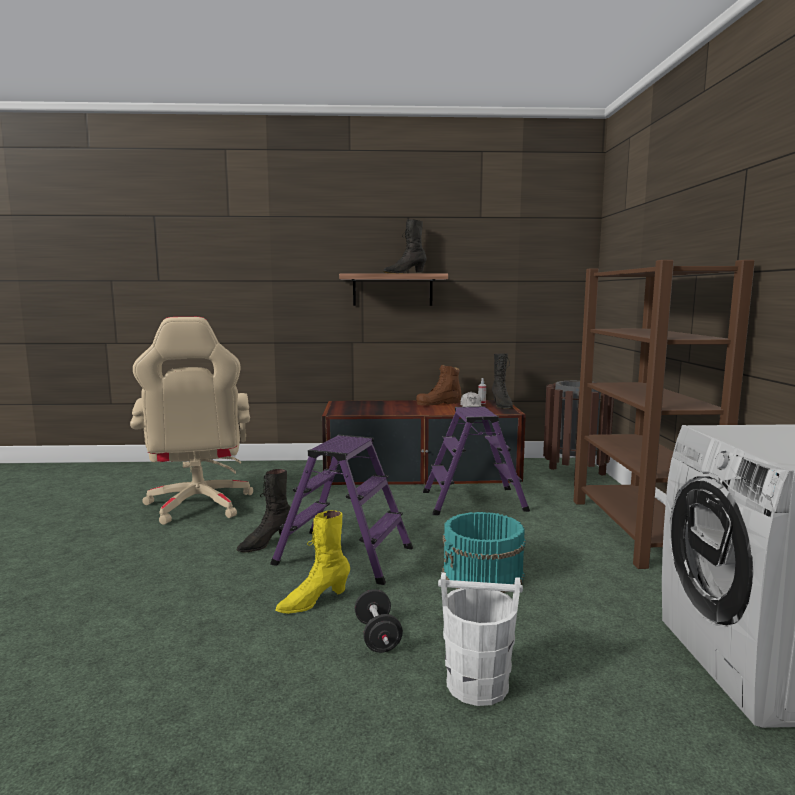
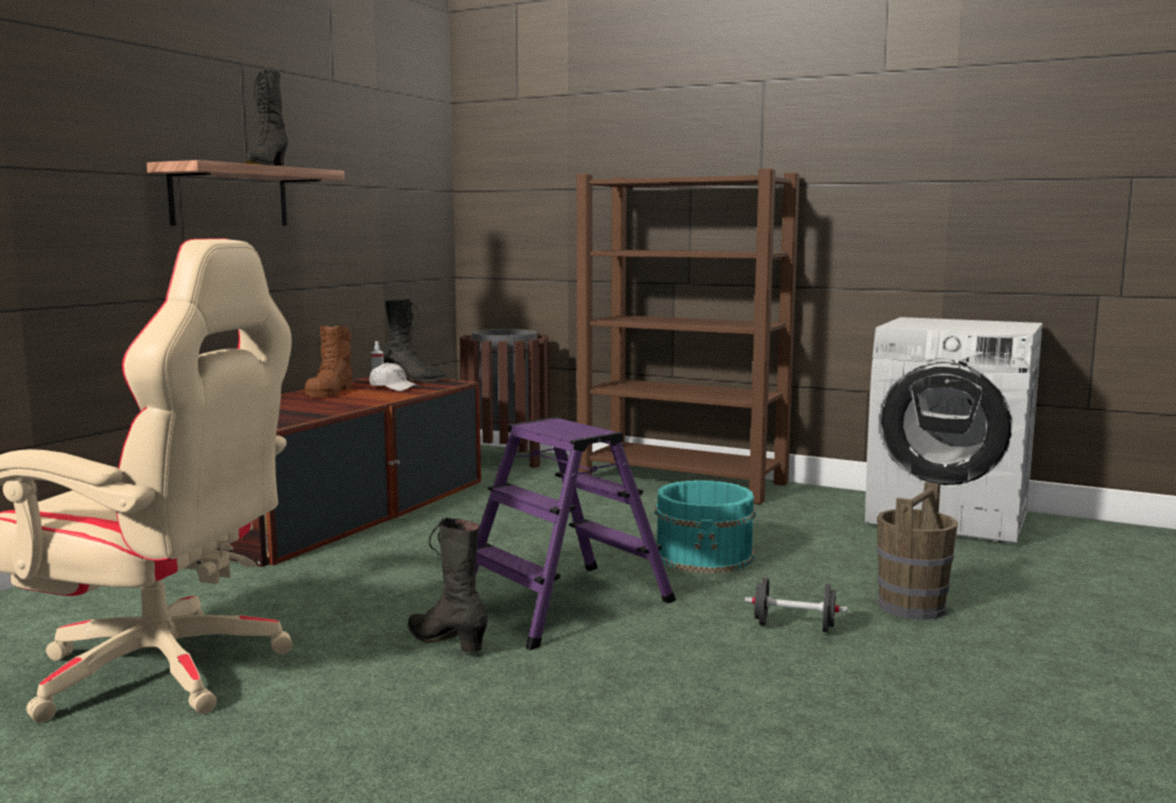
camera: 60 degrees left, 0 degrees up
(265, 543) = (447, 642): black boot -> black boot turned 150 degrees clockwise
(313, 601) = (678, 642): yellow boot -> none
(474, 501) = (500, 511): purple step ladder -> none
(478, 684) = (912, 606): white bucket -> brown bucket

